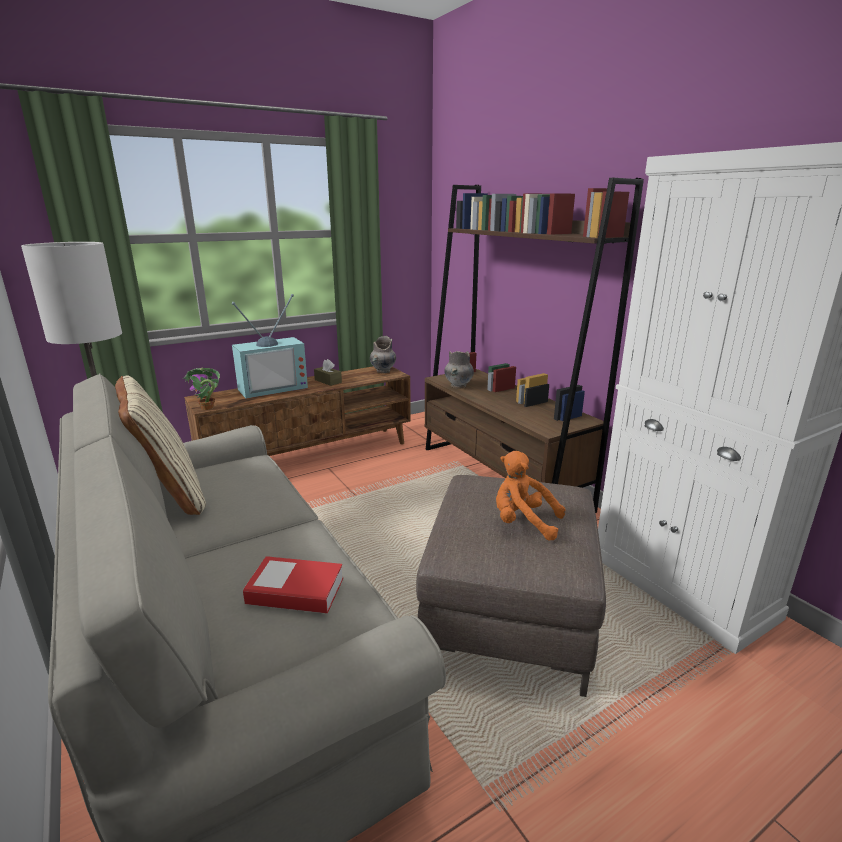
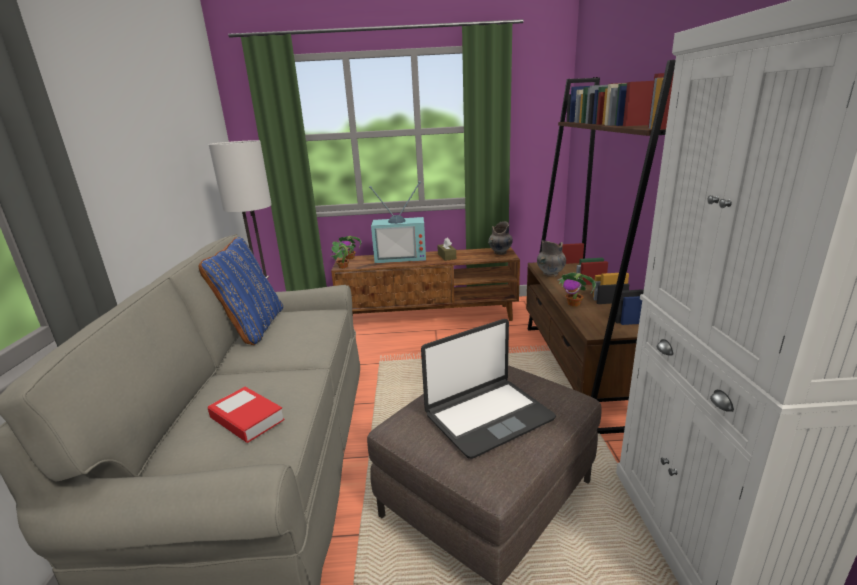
camera: 30 degrees right, 0 degrees up
(170, 495) = (253, 327): beige pillow -> blue pillow
(507, 410) = (574, 304): none -> potted plant
(523, 523) = (488, 416): orange plush toy -> laptop

